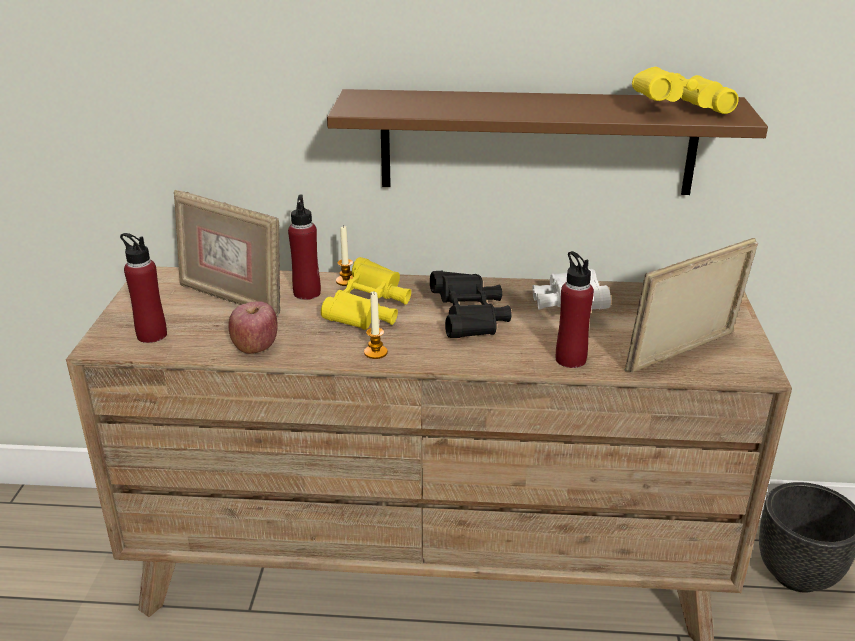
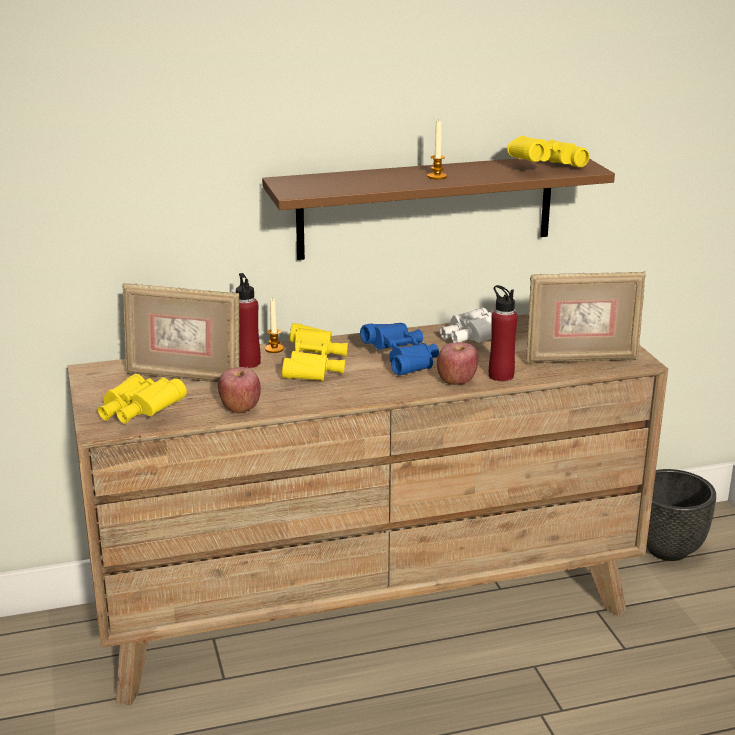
camera: 20 degrees left, 5 degrees down
(152, 335) = (139, 414): red bottle -> yellow binoculars
(375, 352) = (345, 395): candle -> candle (437, 176)
(470, 319) = (402, 361): black binoculars -> blue binoculars
(514, 356) = (456, 380): none -> apple
(683, 354) = (580, 359): picture frame -> picture frame turned 135 degrees counterclockwise

